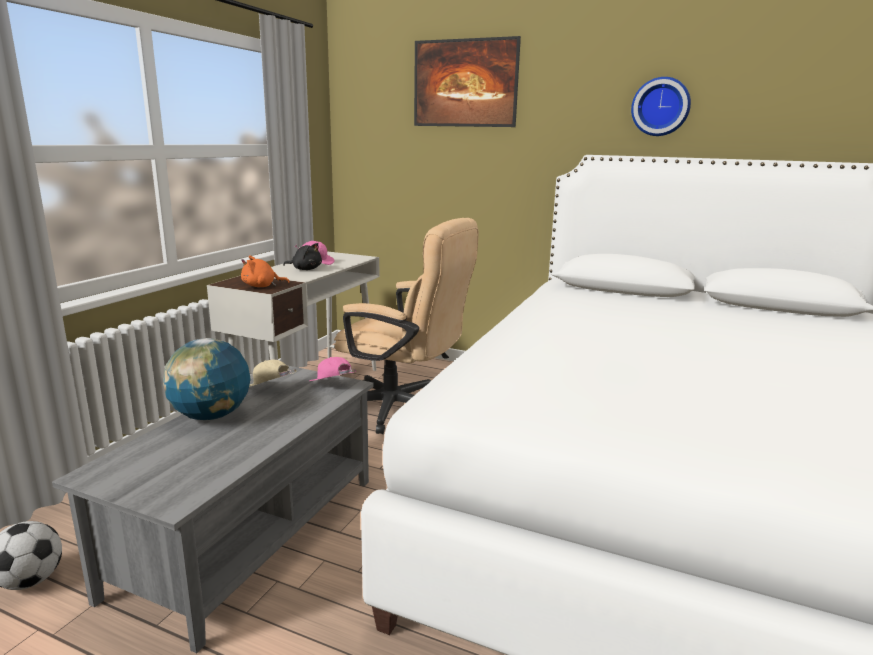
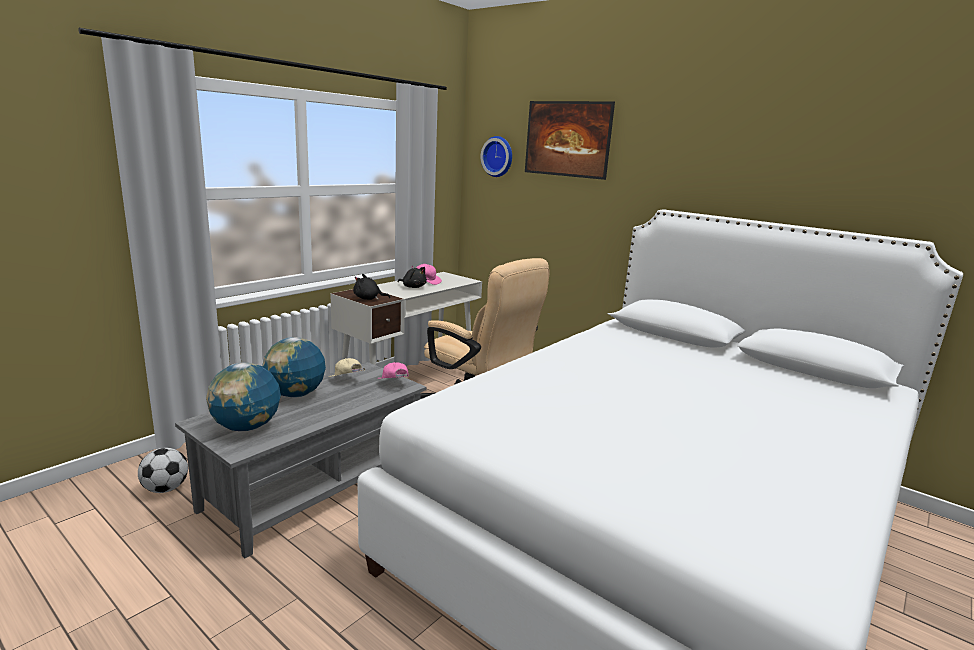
camera: 15 degrees right, 0 degrees up
(167, 469) = (246, 427): none -> globe
(261, 286) = (368, 299): orange plush toy -> black plush toy
(660, 107) = (731, 171): wall clock -> wall clock (498, 156)

